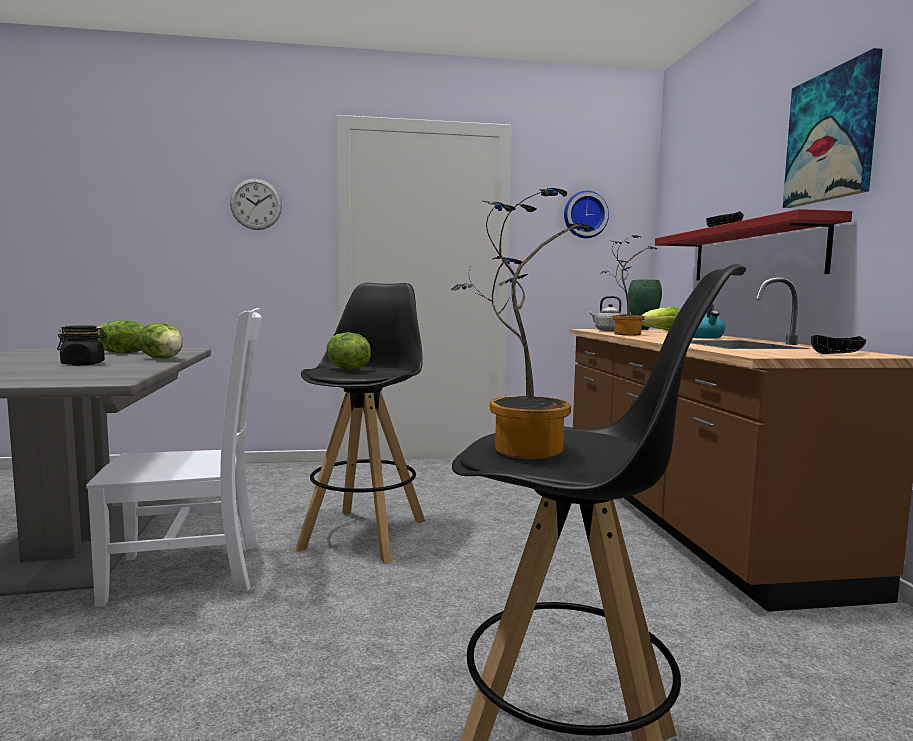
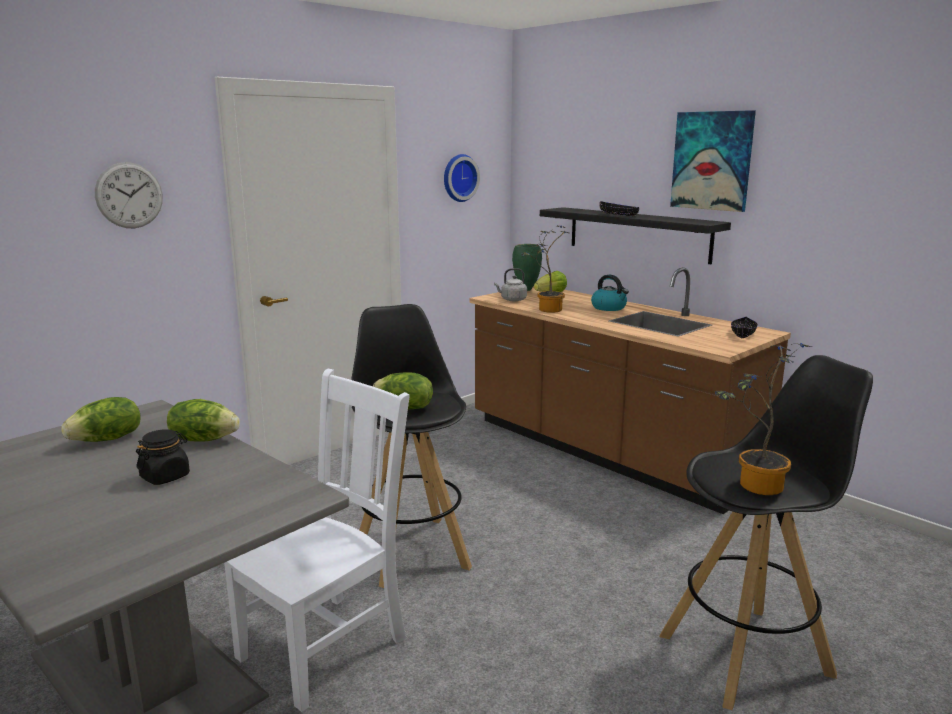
camera: 35 degrees left, 10 degrees up
(754, 252) = (637, 234): red shelf -> black shelf

